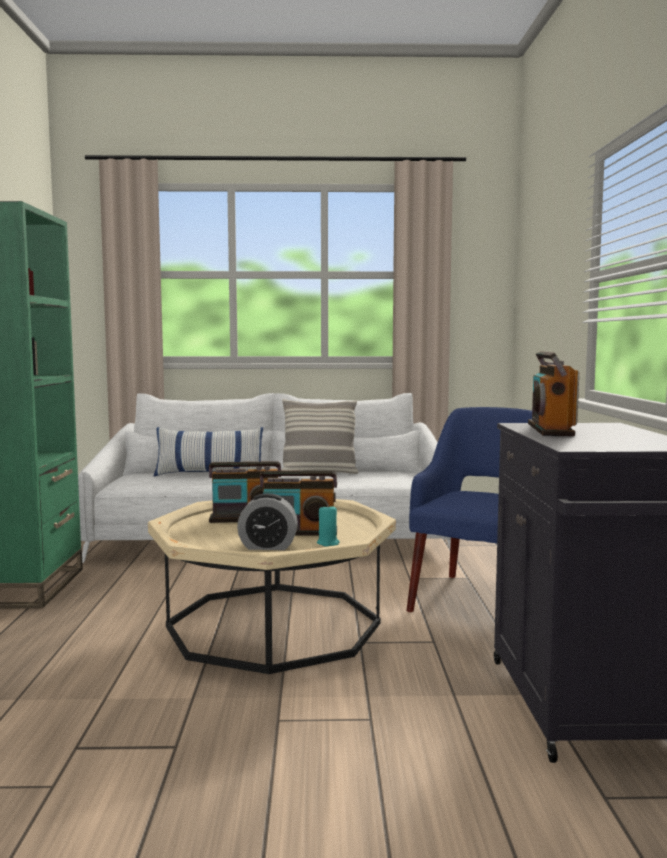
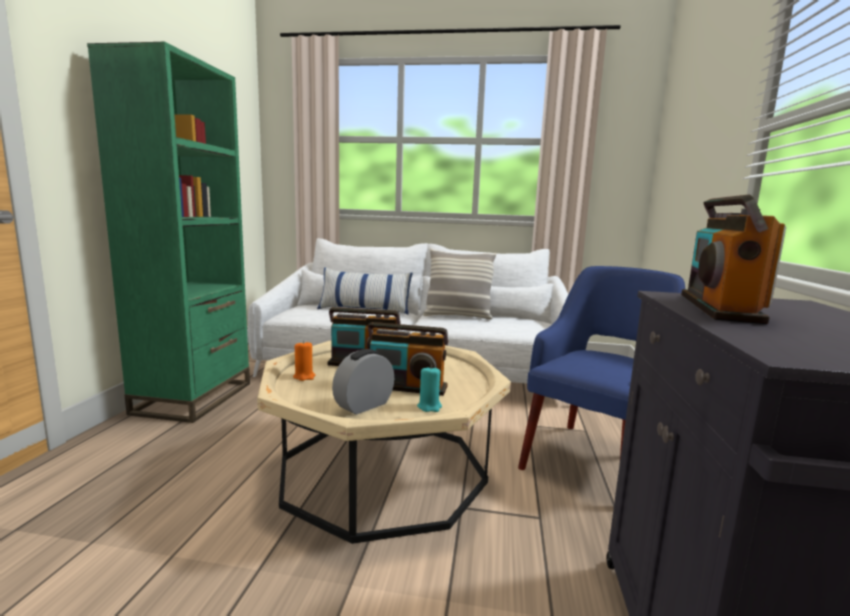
camera: 10 degrees right, 5 degrees up
(193, 532) = (304, 376): none -> orange candle
(268, 547) = (364, 405): alarm clock -> alarm clock turned 120 degrees clockwise

